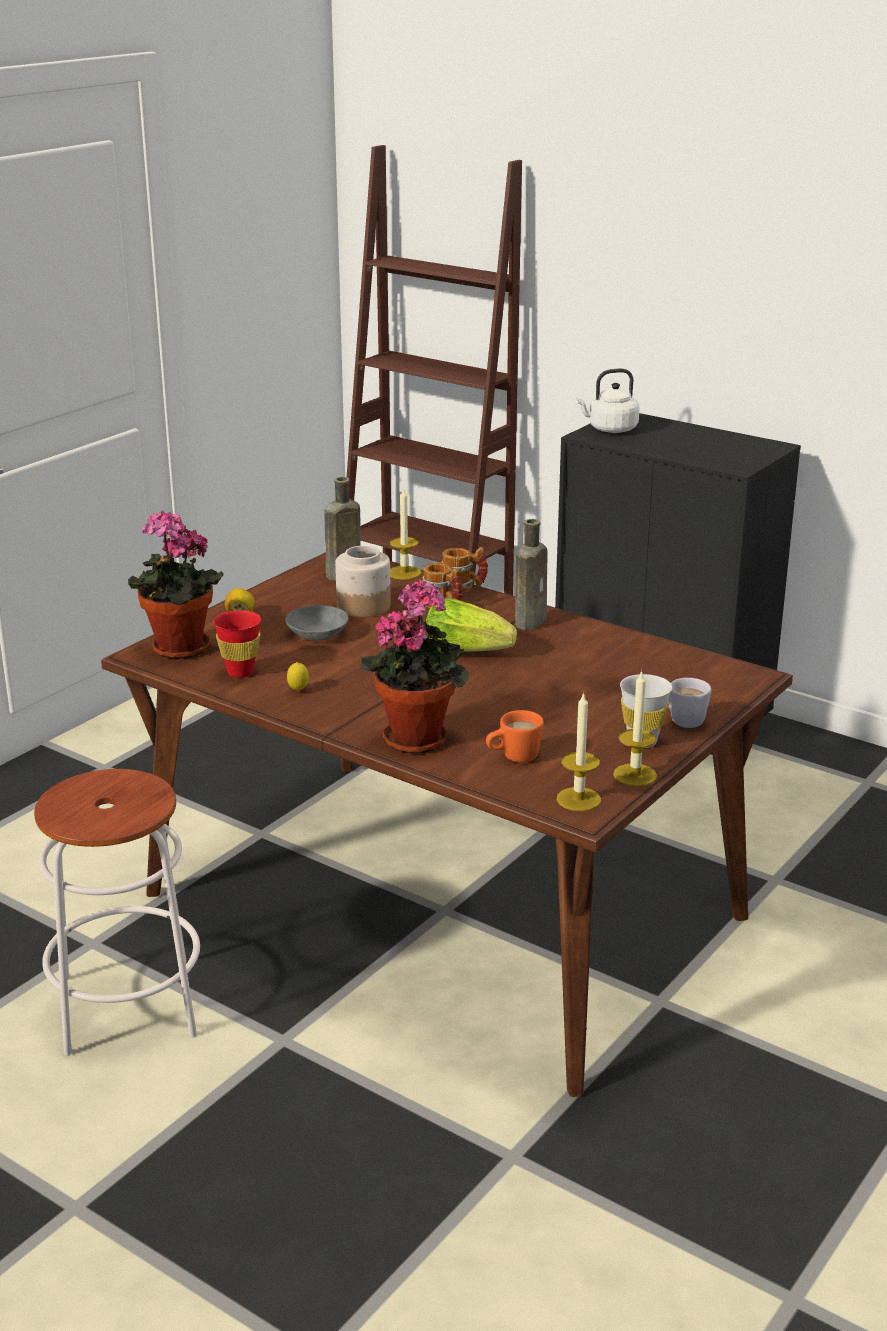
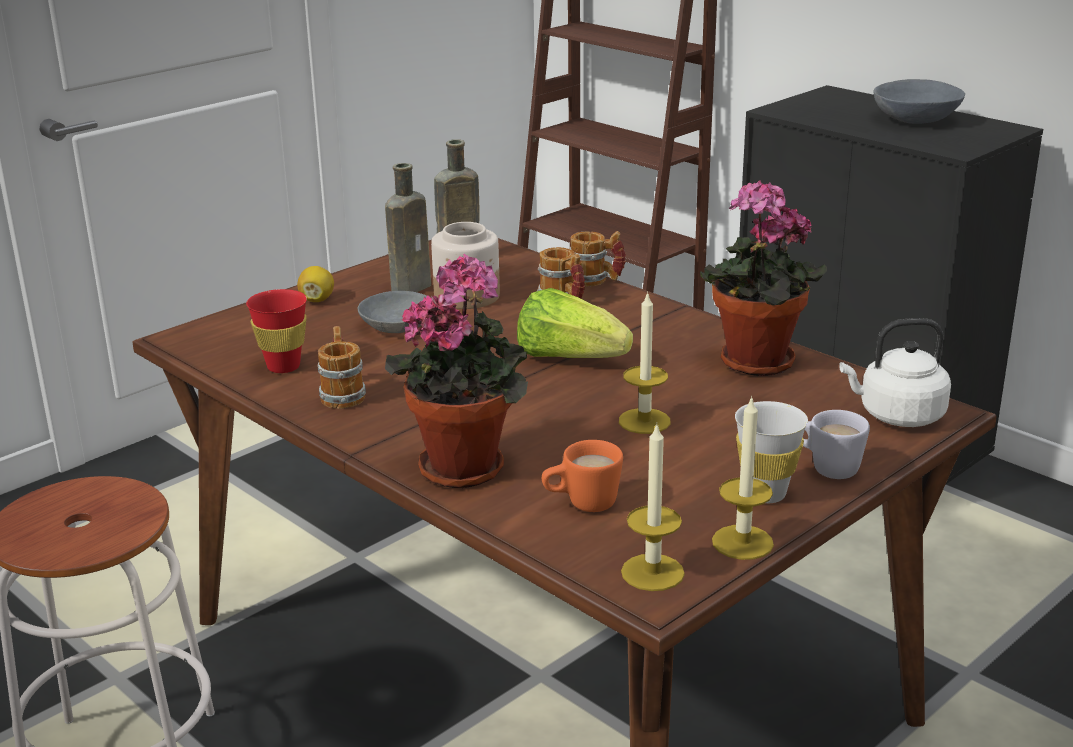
camera: 10 degrees right, 0 degrees up
(177, 650) = (223, 336): potted plant -> potted plant (753, 364)
(298, 690) = (342, 394): lemon -> mug
(404, 573) = (531, 260): candle -> candle (644, 421)
(531, 621) = (666, 325): brown bottle -> brown bottle (413, 286)
(610, 429) = (808, 105): white kettle -> white kettle (897, 416)
(701, 440) = (917, 120): none -> grey bowl

